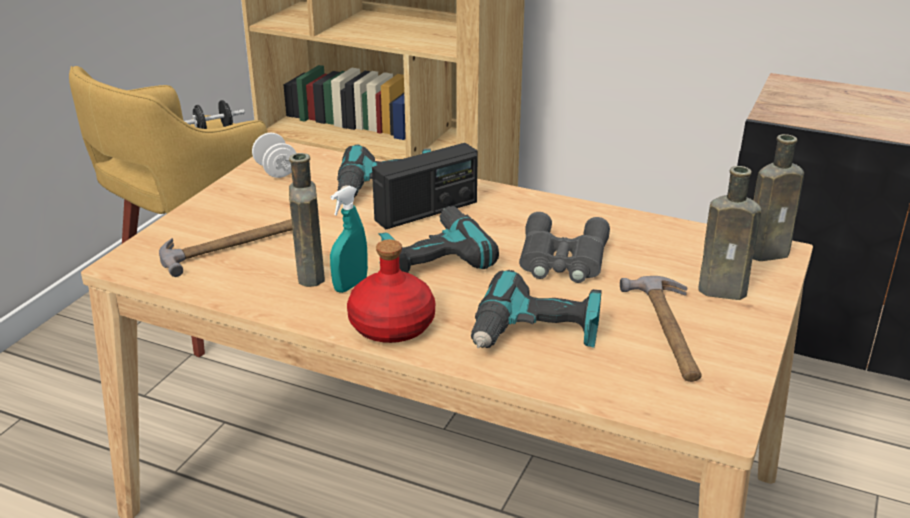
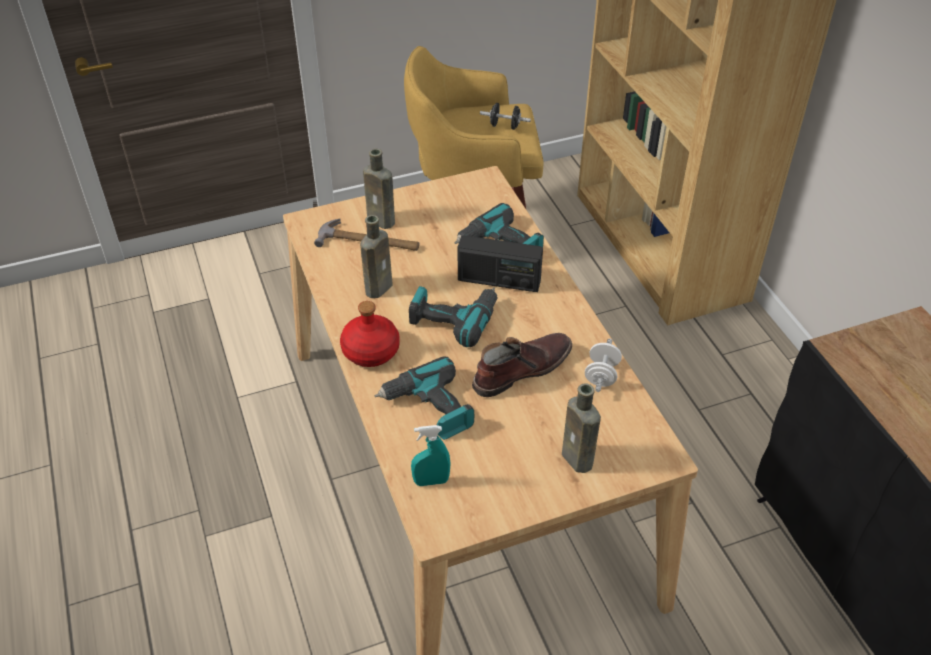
camera: 45 degrees right, 15 degrees up
(276, 171) = (460, 194): white dumbbell -> white dumbbell (601, 375)
(350, 285) = (387, 309): turquoise spray bottle -> turquoise spray bottle (431, 481)
(562, 259) = (521, 369): grey binoculars -> brown boot
(669, 331) = (501, 460): hammer -> none
(770, 252) = (656, 455): brown bottle -> brown bottle (383, 221)

